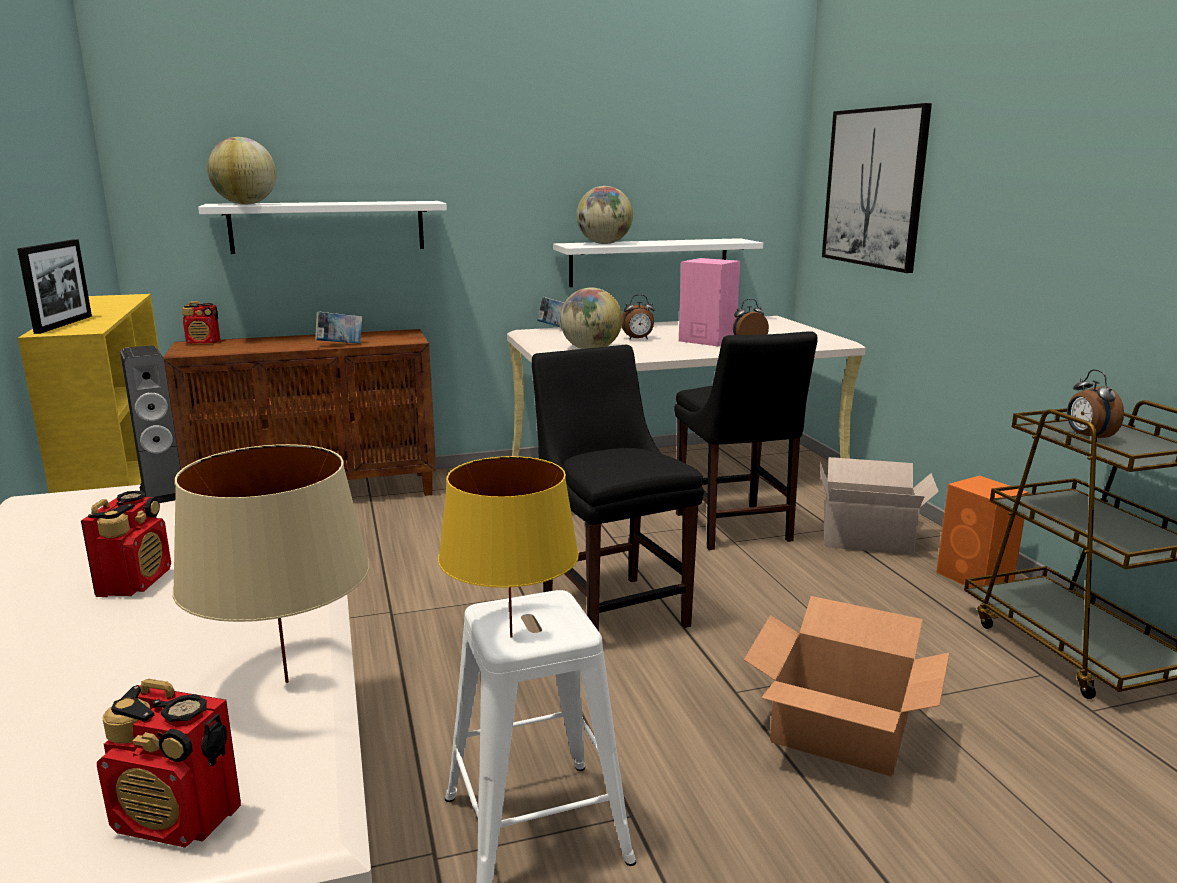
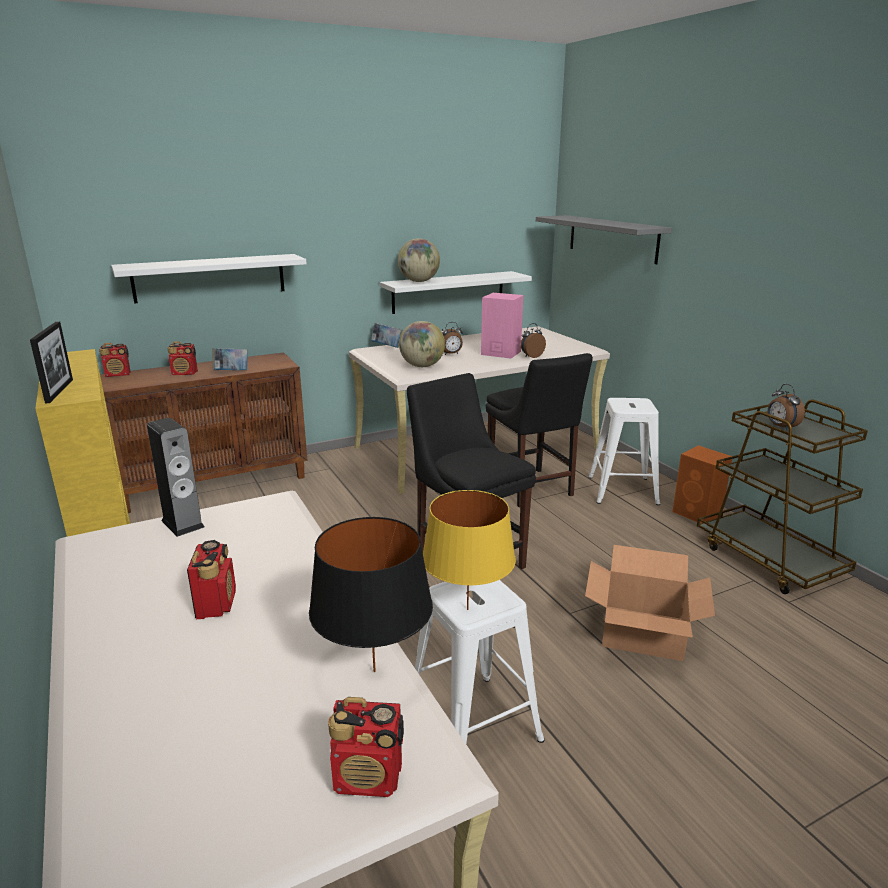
camera: 10 degrees left, 5 degrees up
(246, 204) = (148, 265): globe -> none
(283, 344) = (185, 373): none -> radio
(286, 682) = (374, 671): beige table lamp -> black table lamp
(870, 540) = (623, 490): cardboard box -> white stool
(874, 188) = (612, 238): picture -> grey shelf

